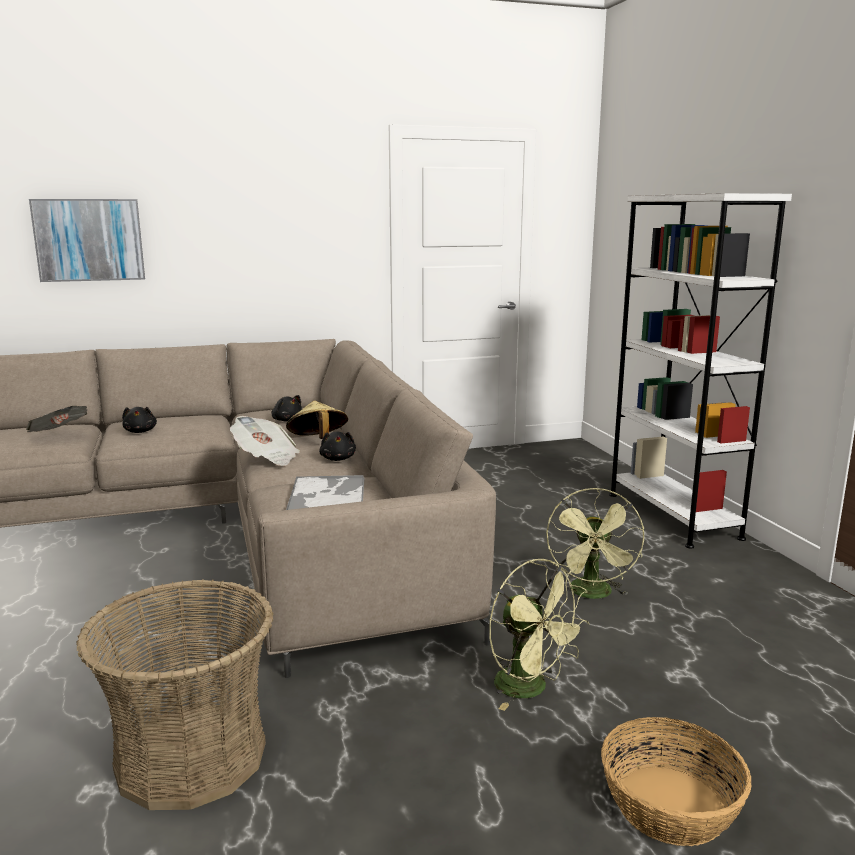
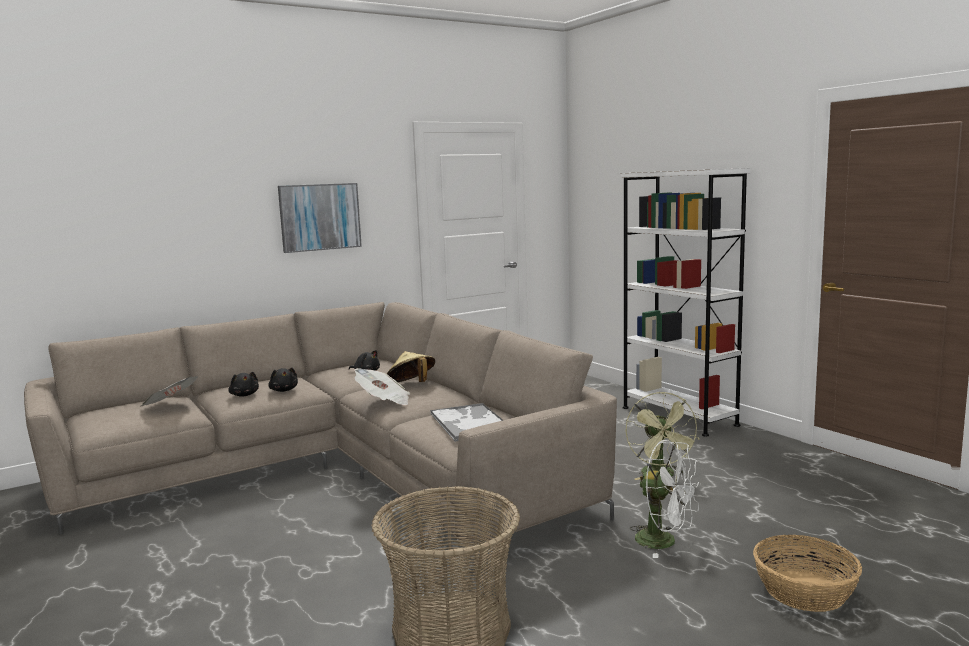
camera: 15 degrees left, 5 degrees down
(89, 240) = (166, 228): picture -> picture (320, 217)
(338, 459) = (443, 395): black plush toy -> black plush toy (284, 390)
(531, 689) = (664, 542): green fan -> white fan

